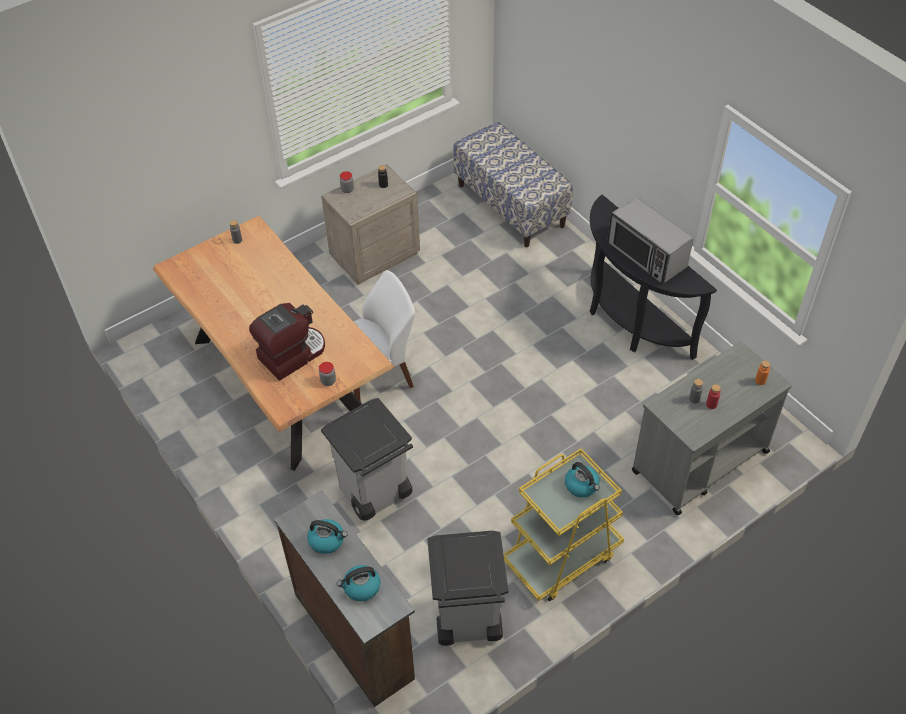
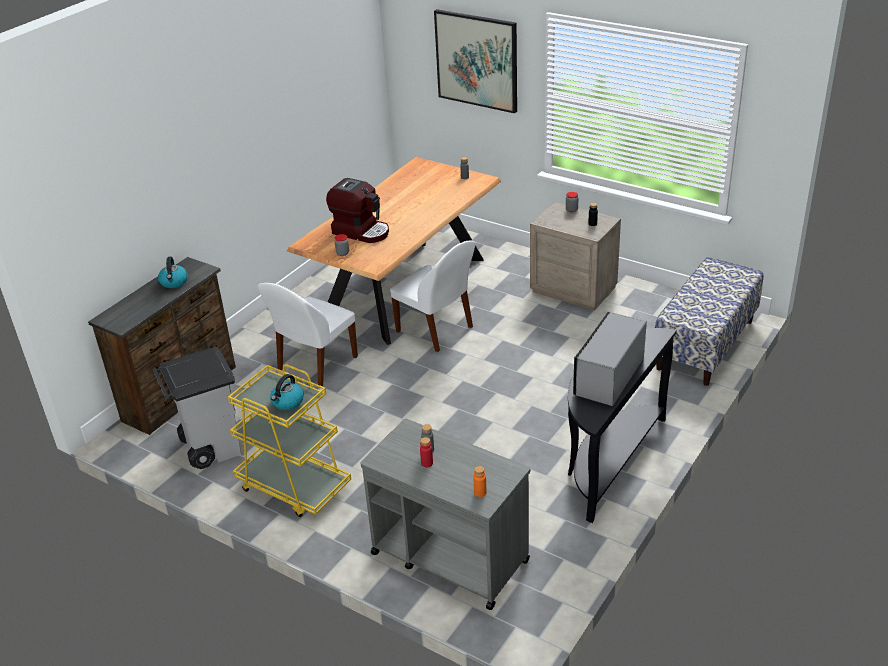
camera: 70 degrees right, 15 degrees down
(182, 120) = (477, 60): none -> picture
(361, 587) = (135, 307): kettle -> none
(374, 493) = (316, 364): grey trash can -> white chair

